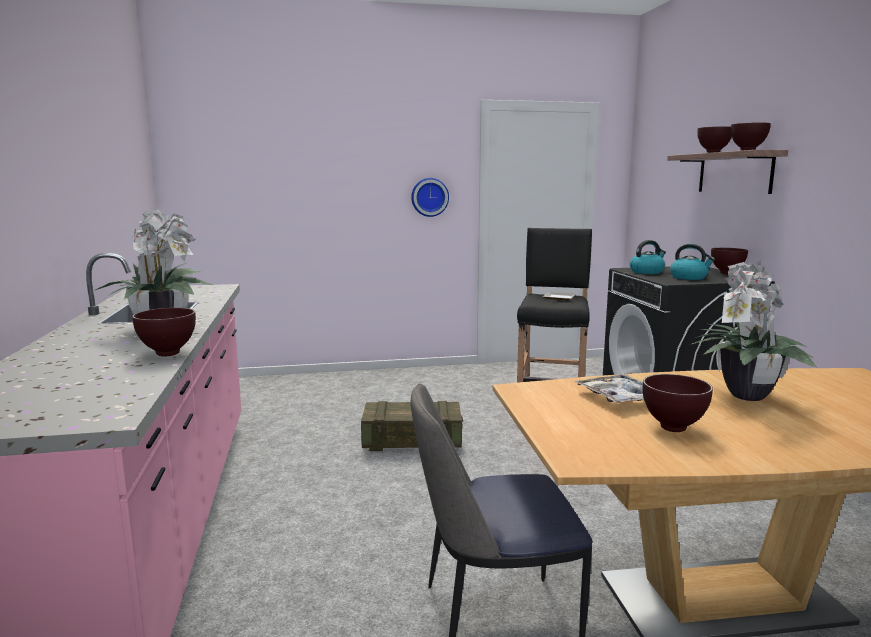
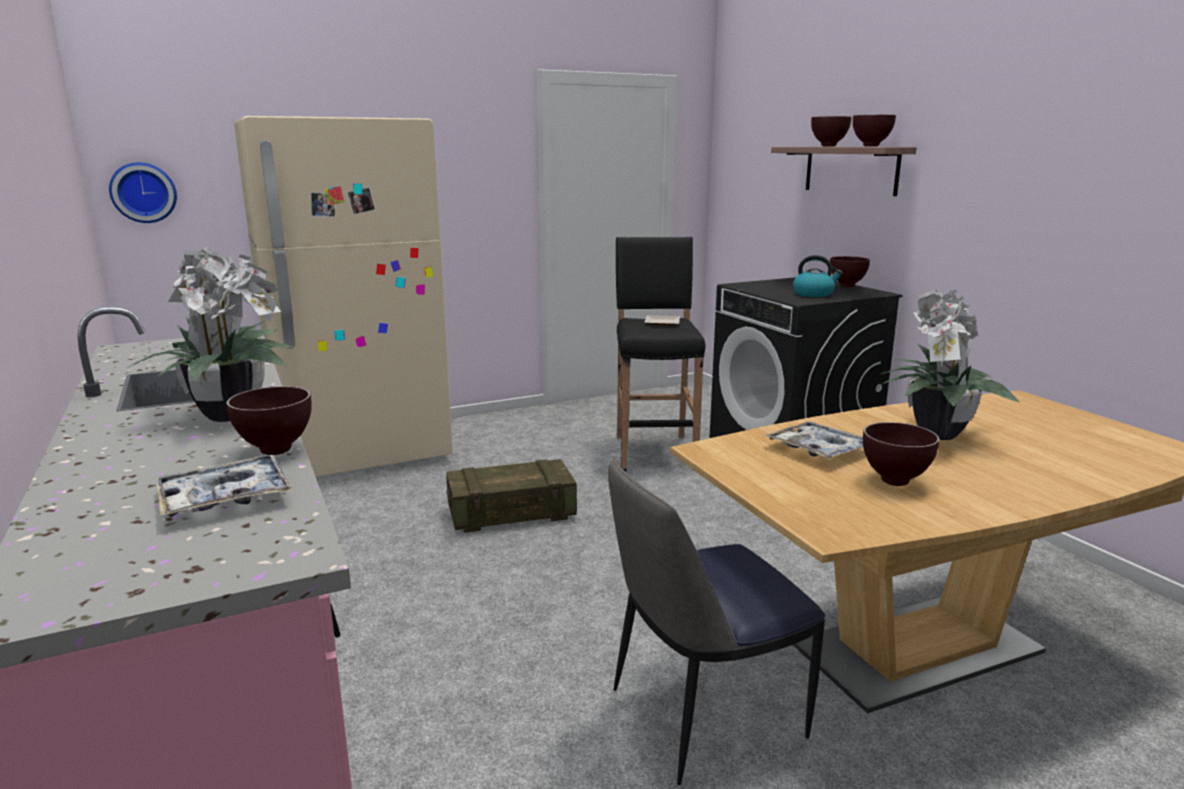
camera: 15 degrees left, 5 degrees up
(104, 378) = (225, 498): none -> tray
(324, 387) = (363, 453): none -> beige fridge
(429, 197) = (478, 197): wall clock -> wall clock (143, 192)
(647, 272) = (763, 288): kettle -> none

